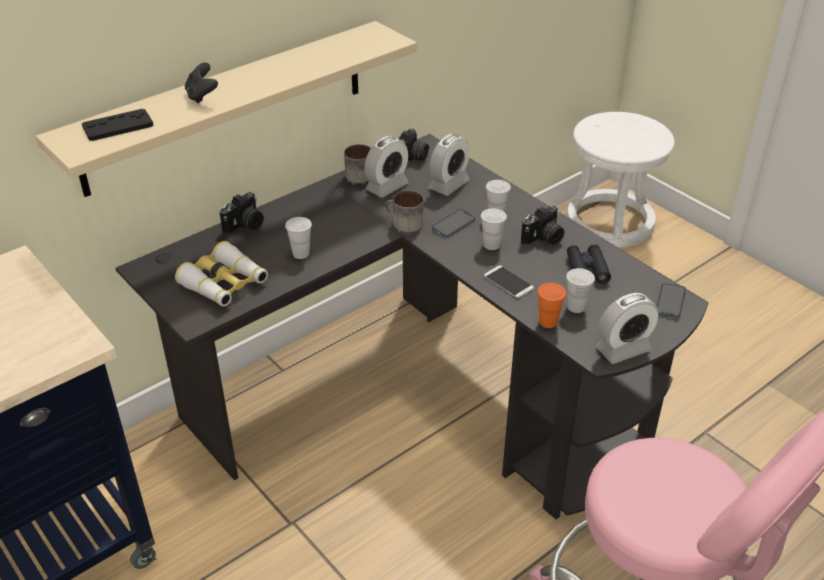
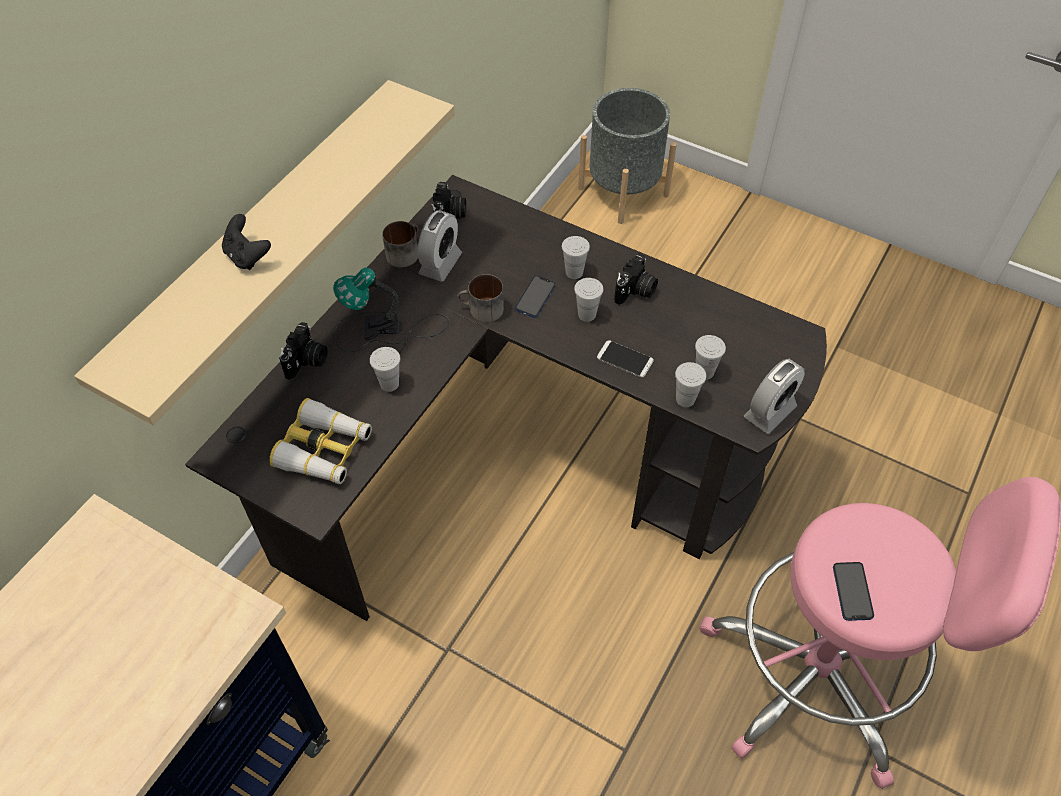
camera: 20 degrees left, 15 degrees up
(118, 126) = (171, 333): black game controller -> none
(318, 220) = (387, 332): none -> table lamp
(449, 185) = (506, 243): alarm clock -> none
(548, 322) = (685, 399): orange cup -> white cup
(586, 269) = (695, 320): black binoculars -> none
(610, 222) = (623, 191): white stool -> grey planter
(670, 302) = (790, 339): phone -> phone (852, 592)

